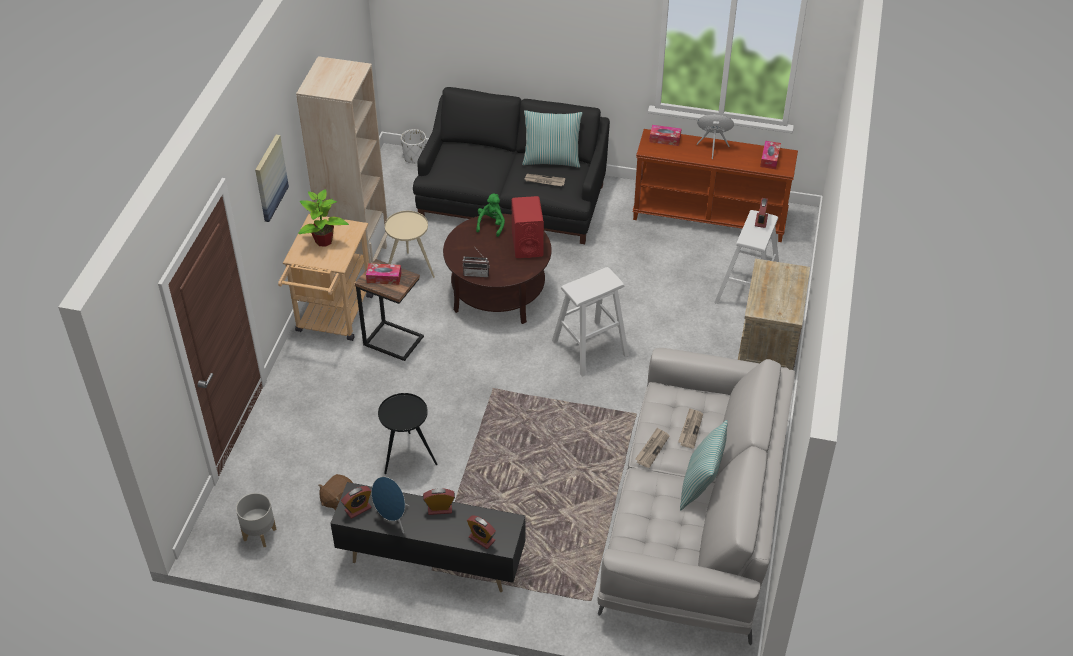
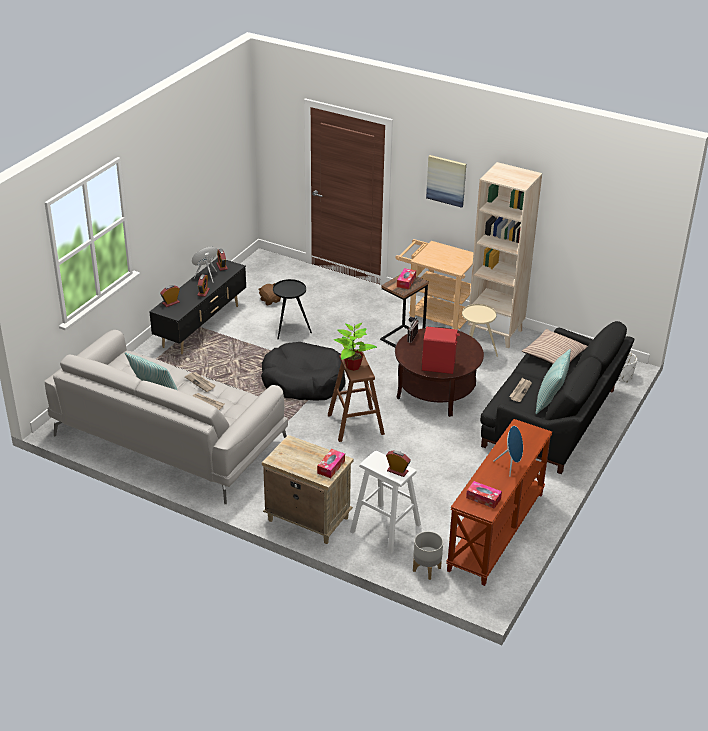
camera: 105 degrees right, 10 degrees down
(259, 535) = (259, 273): grey planter -> grey planter (426, 569)
(324, 241) = (446, 256): potted plant -> potted plant (352, 366)
(465, 165) = (554, 355): none -> pillow
(491, 225) = (469, 353): green plush toy -> none
(523, 414) = (304, 381): none -> black dog bed
(590, 348) = (356, 424): white stool -> brown stool
(665, 139) = (532, 440): tissue box -> tissue box (331, 467)

